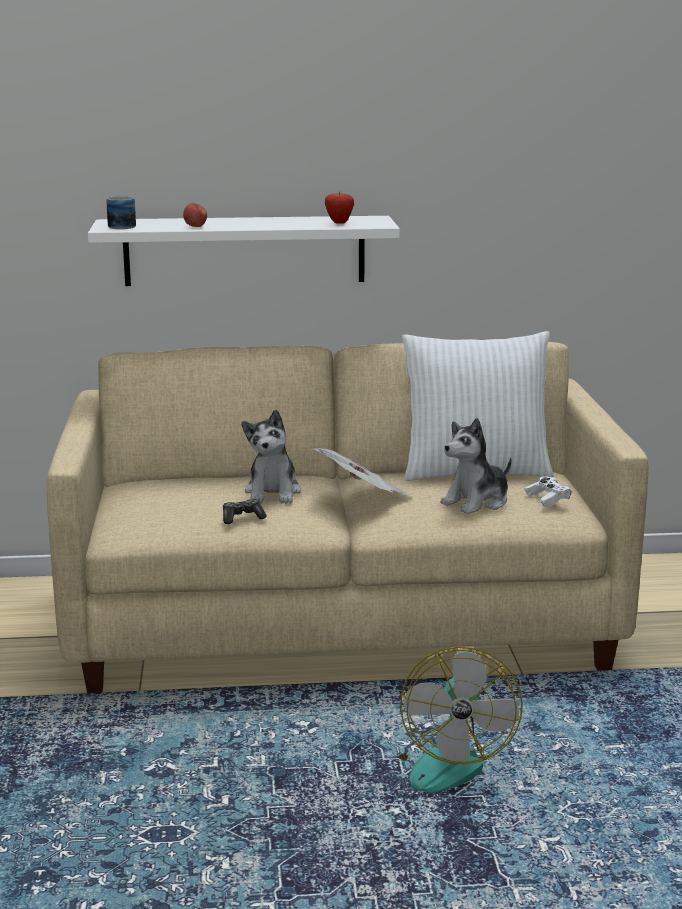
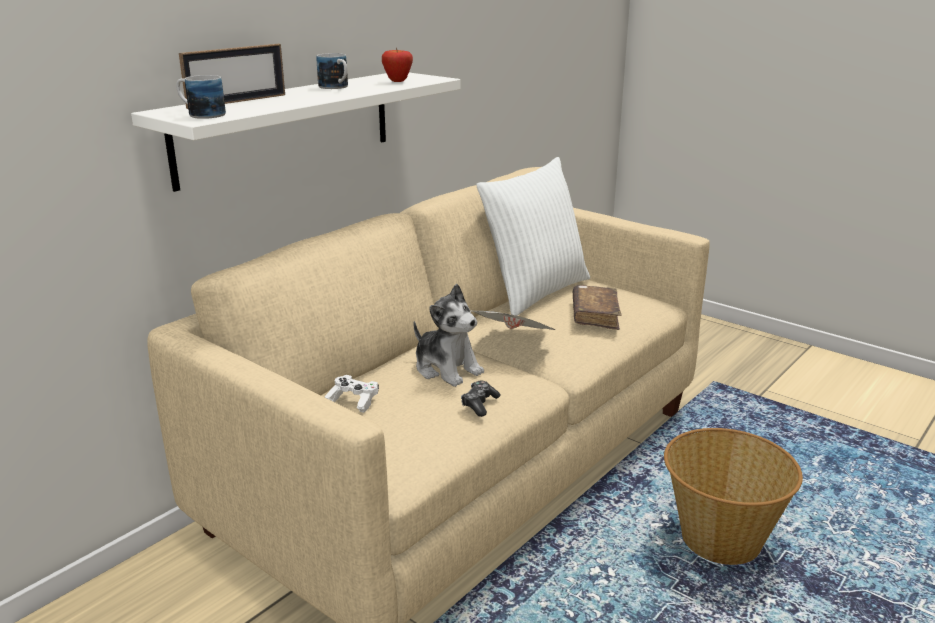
camera: 45 degrees left, 5 degrees up
(176, 221) = (237, 101): none -> picture frame
(195, 227) = (287, 103): apple -> none
(277, 221) = (336, 87): none -> mug
(445, 761) = (720, 538): fan -> basket
(477, 502) = (595, 315): plush toy -> brown book
(547, 499) = (626, 296): white game controller -> white game controller (353, 401)

